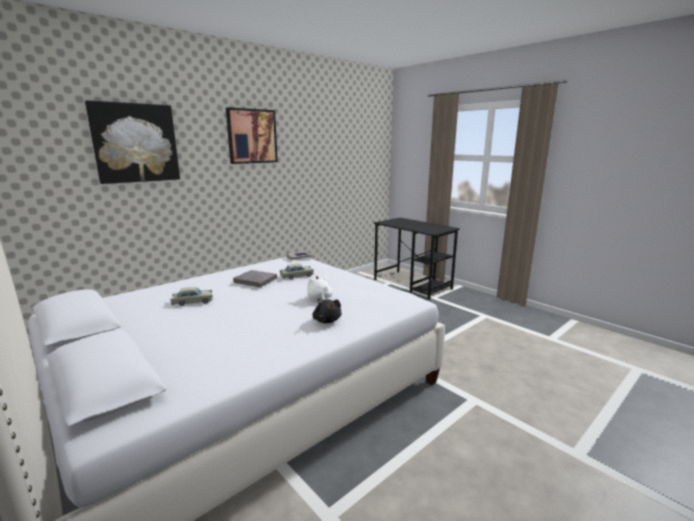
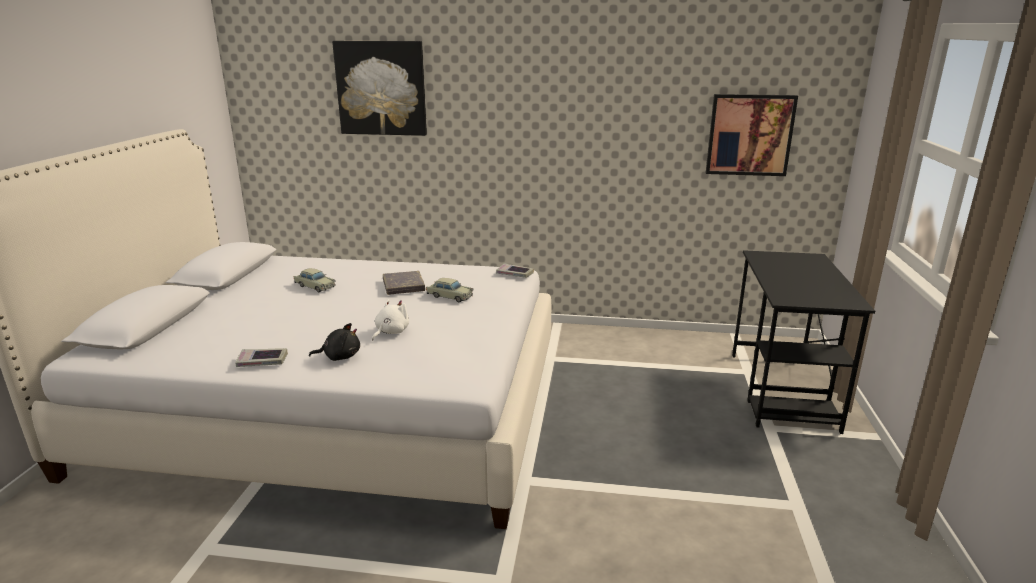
camera: 50 degrees right, 5 degrees up
(252, 136) = (535, 80): picture -> picture (749, 135)
(288, 345) = (262, 361): none -> book
(326, 320) = (340, 357): black plush toy -> black plush toy turned 120 degrees counterclockwise

